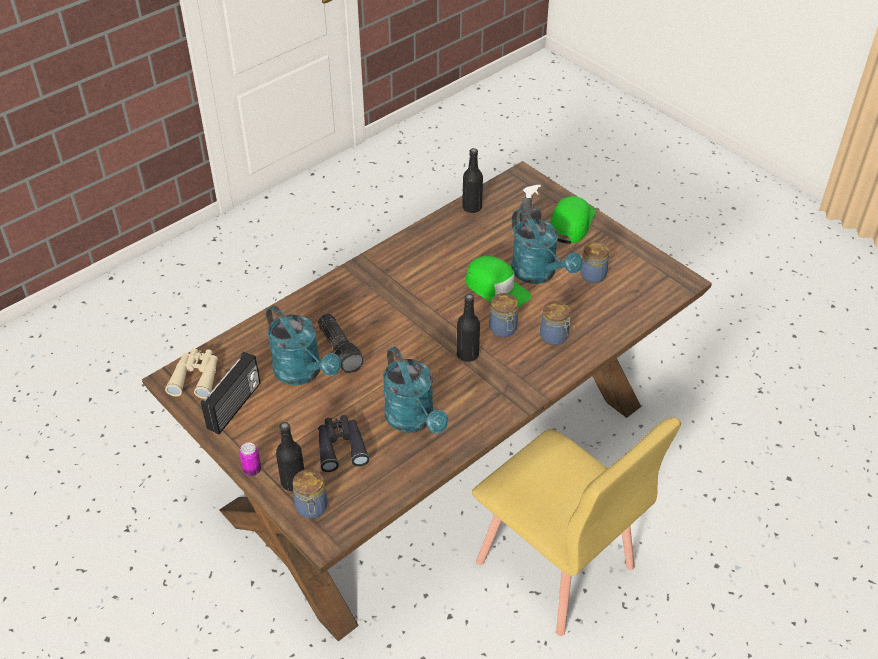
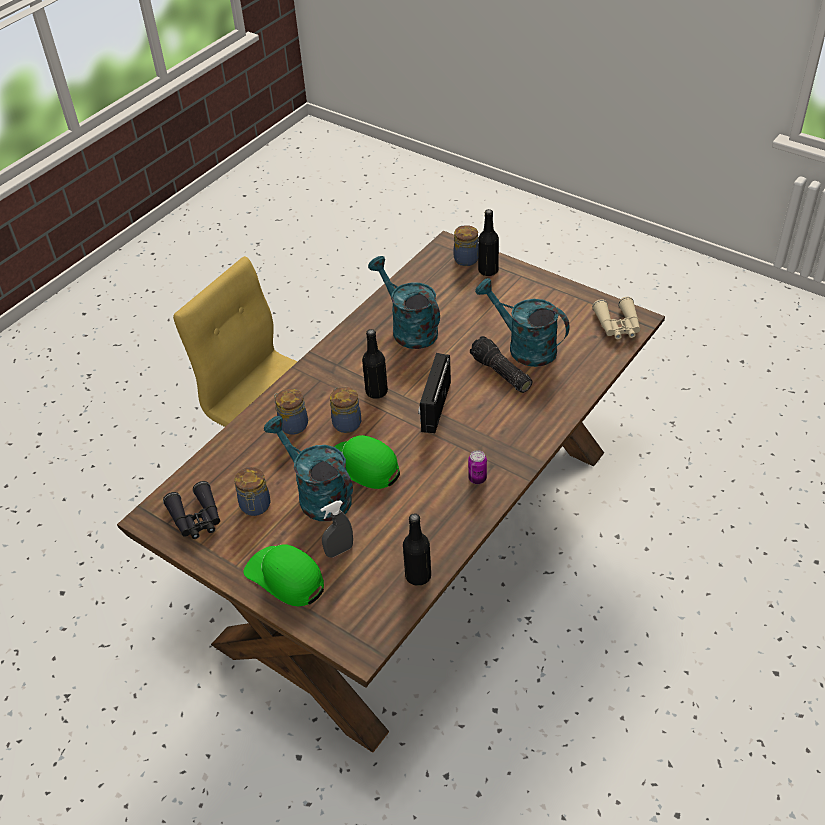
camera: 170 degrees right, 0 degrees up
(235, 406) = (567, 310): radio -> radio (434, 407)
(252, 470) = (524, 272): can -> can (477, 478)
(341, 446) = (462, 299): black binoculars -> black binoculars (196, 518)
(571, 223) = (285, 577): green cap -> green cap turned 120 degrees clockwise

